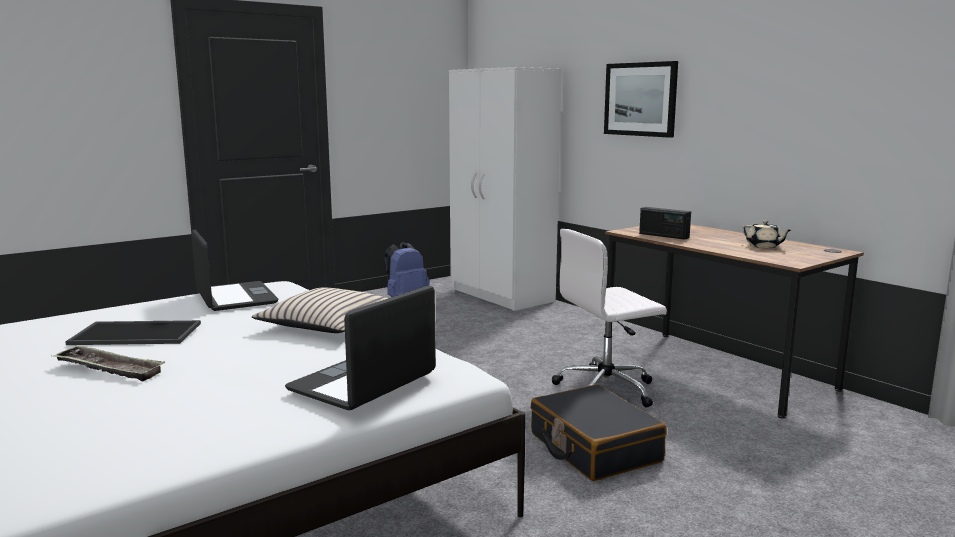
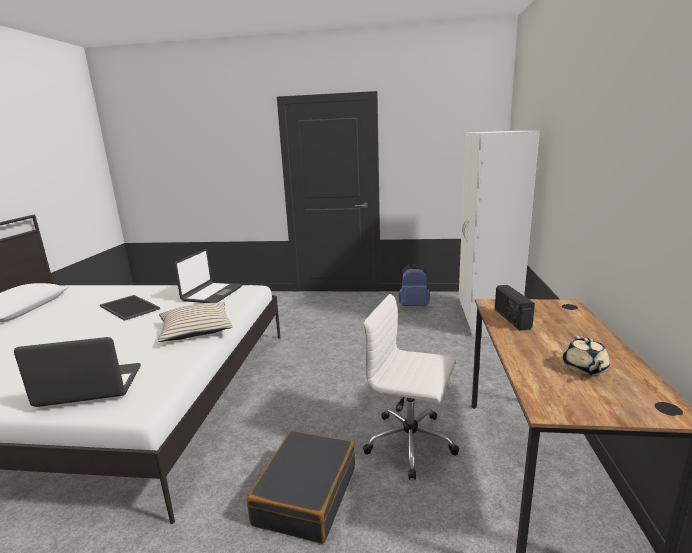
camera: 45 degrees right, 5 degrees up
(109, 369) = (71, 328): tray -> none
(640, 99) = (577, 166): picture -> none

